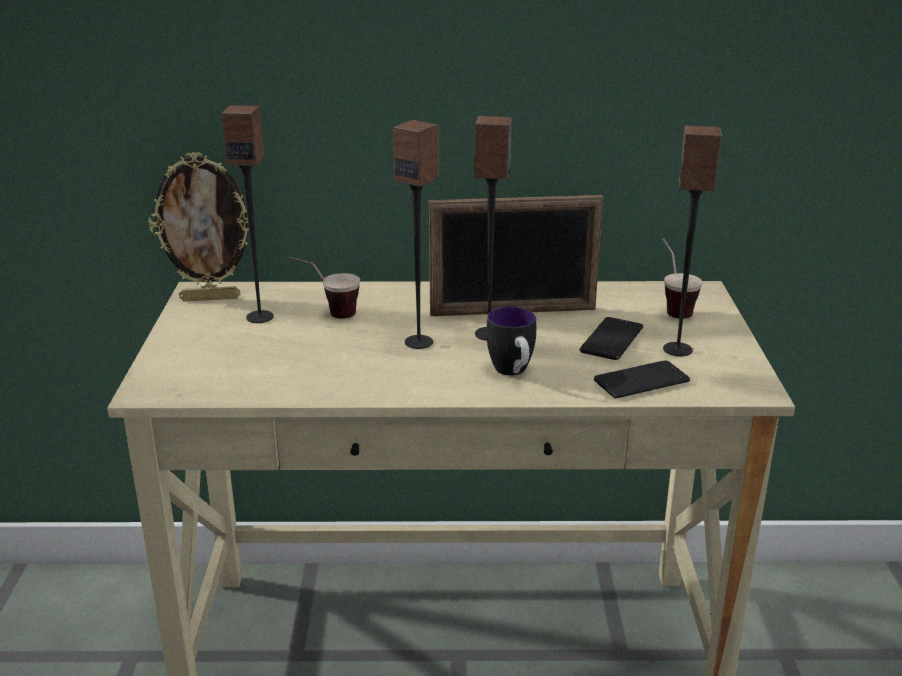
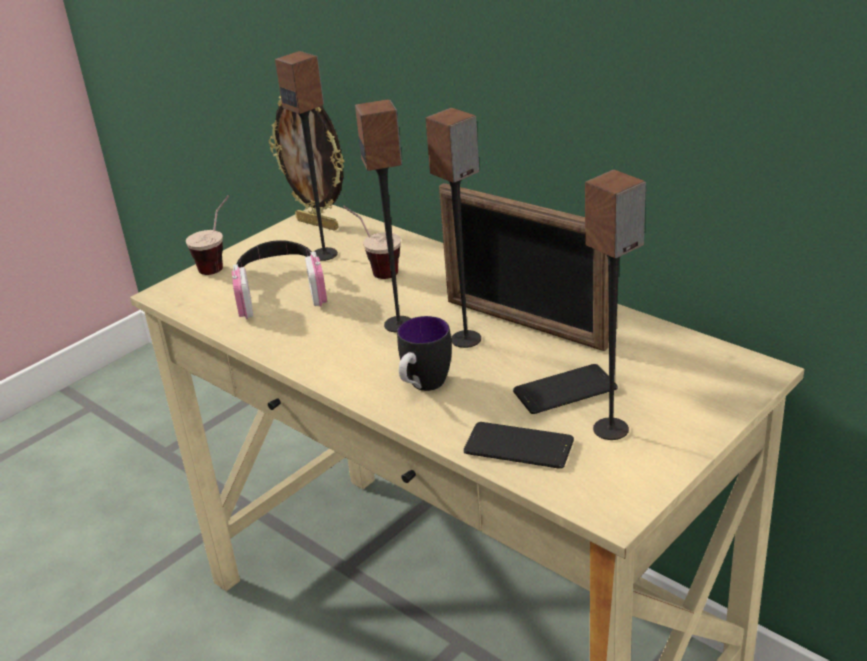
camera: 45 degrees right, 5 degrees up
(265, 353) = (279, 289): none -> headphones
(672, 307) = (688, 380): cup -> cup (219, 263)

